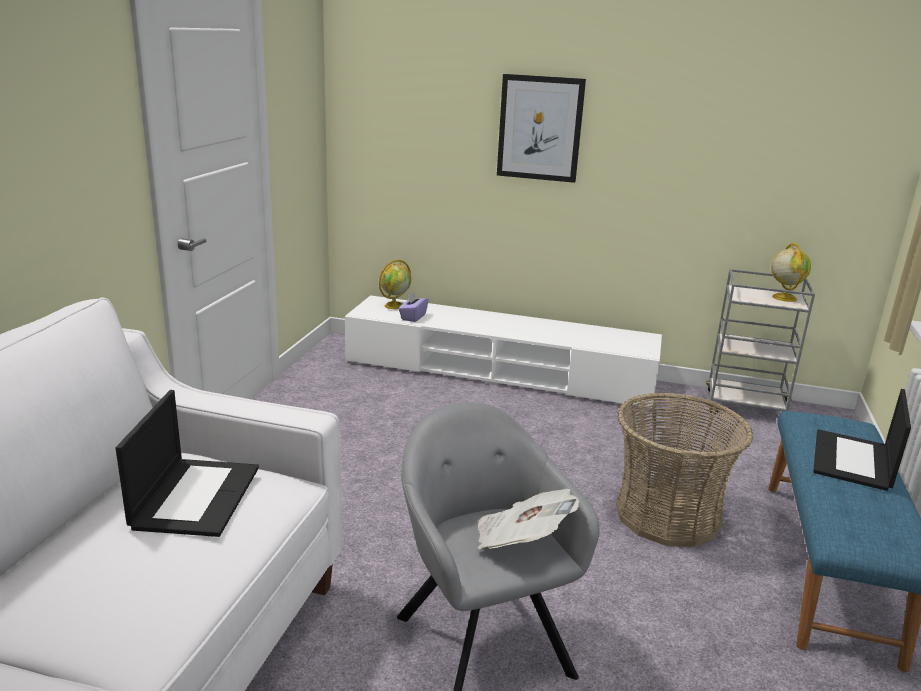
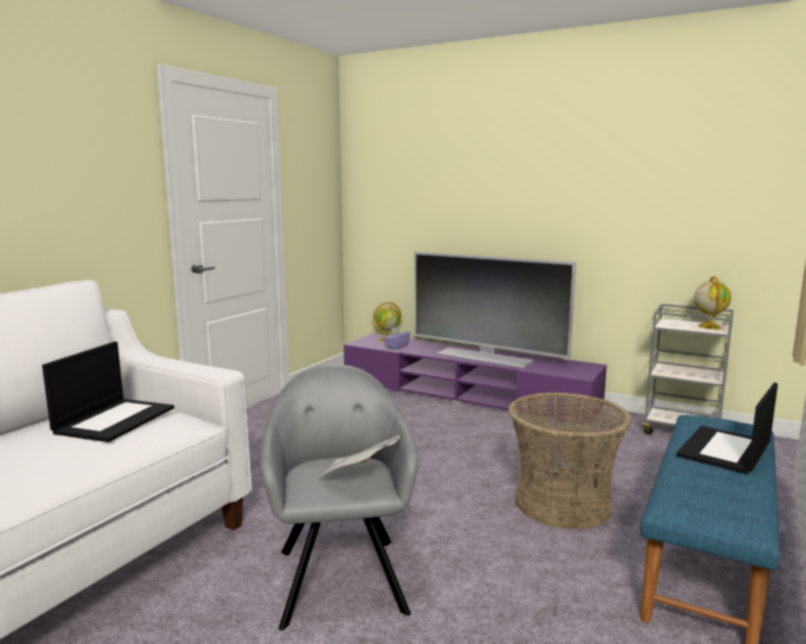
camera: 15 degrees right, 10 degrees down
(500, 372) = (467, 395): white tv stand -> purple tv stand
(525, 329) = (485, 357): none -> television
(540, 128) = (496, 193): picture -> none

